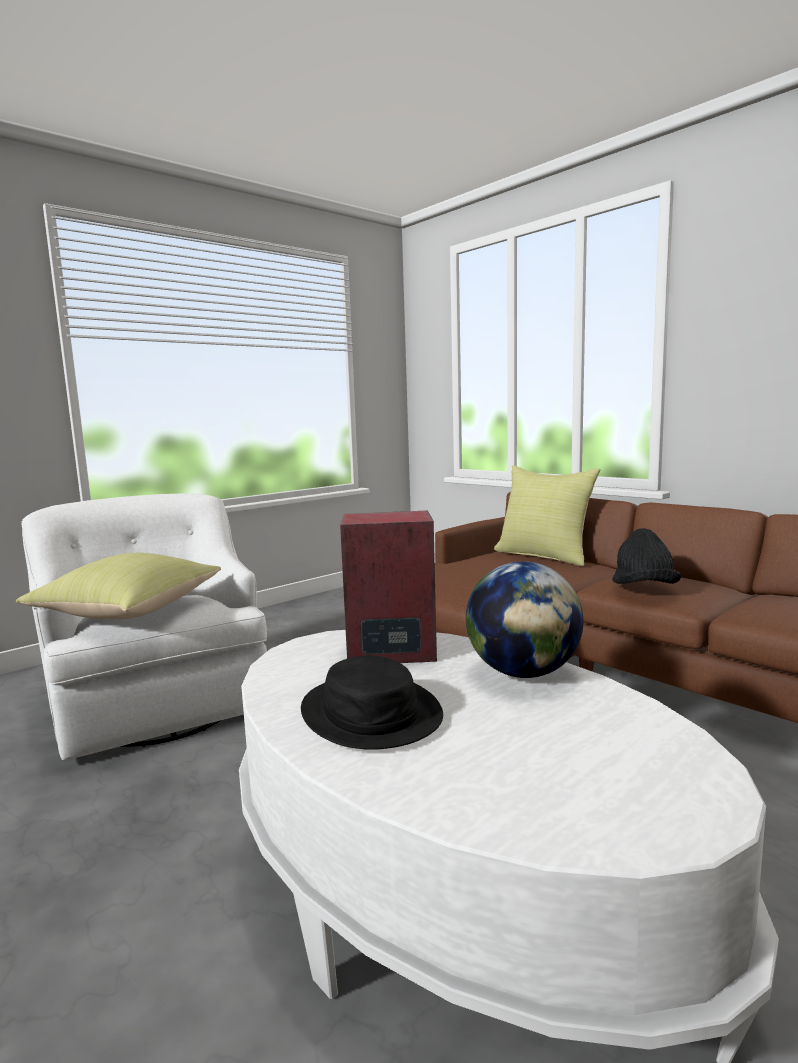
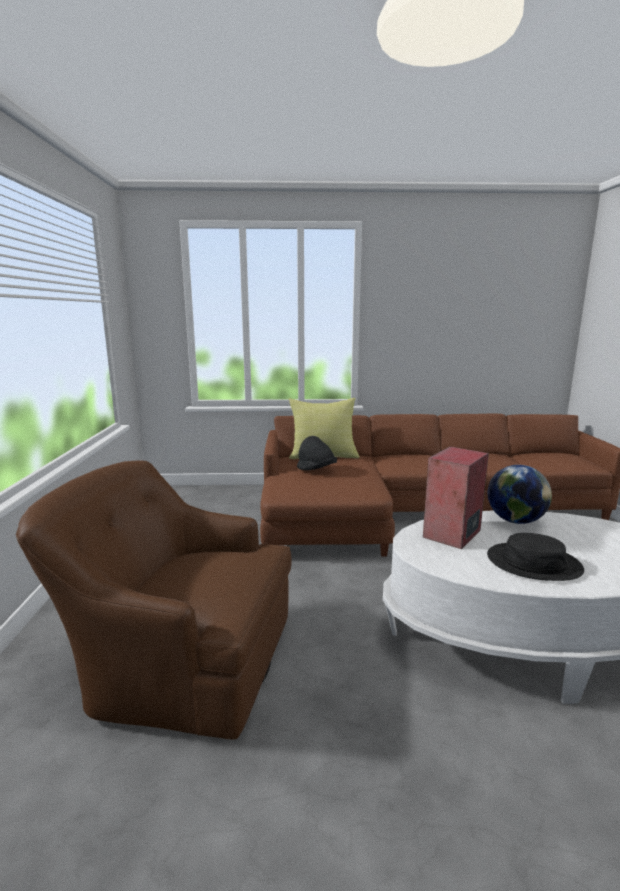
camera: 50 degrees left, 5 degrees up
(129, 612) = (212, 586): yellow pillow -> none
(158, 699) = (179, 660): white armchair -> brown armchair
(644, 589) = (415, 465): black hat -> black hat (316, 470)

